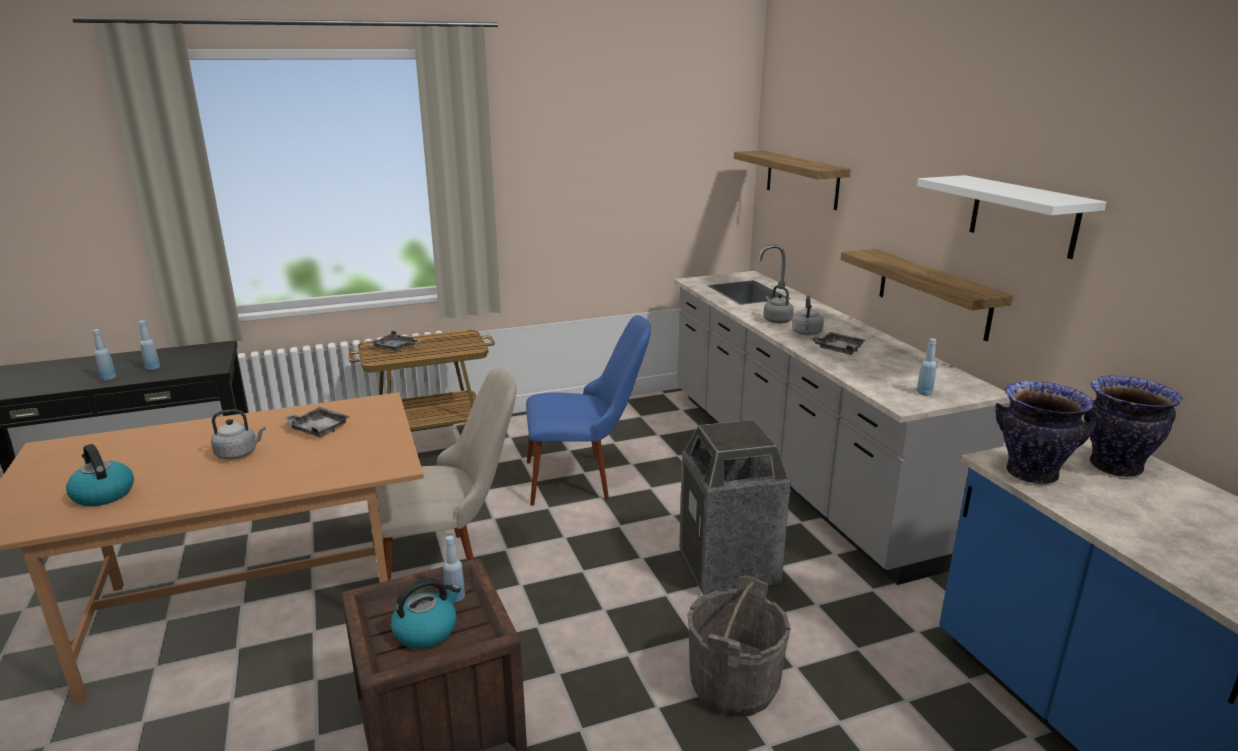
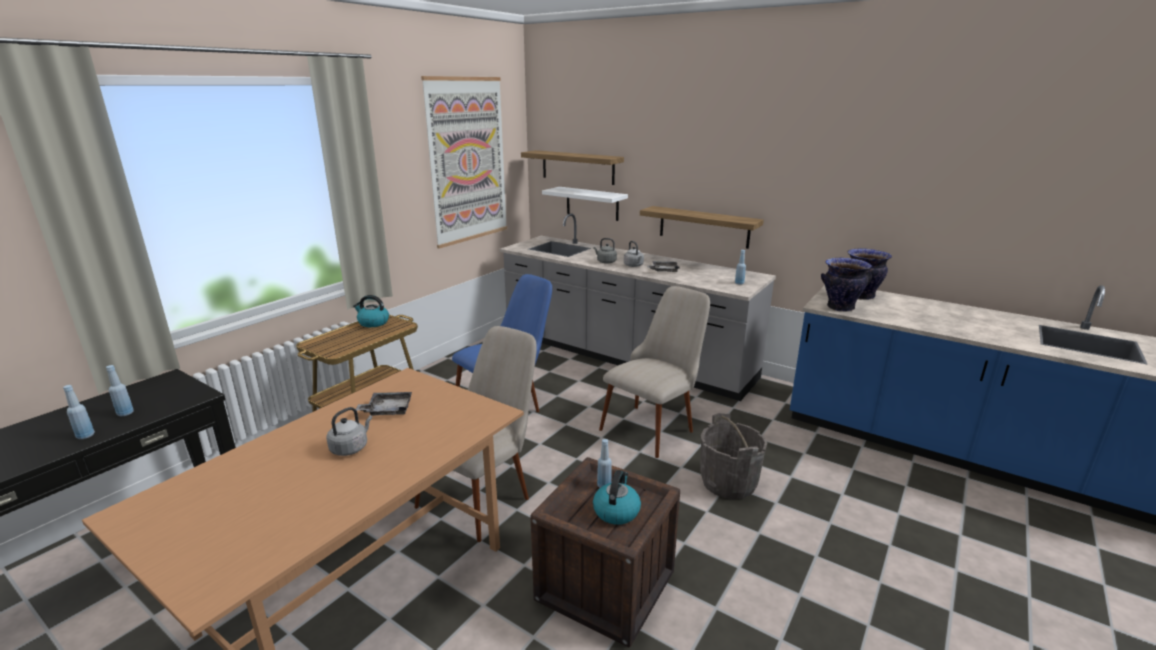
camera: 35 degrees left, 0 degrees up
(103, 494) = (274, 521): kettle -> kettle (373, 323)
(396, 348) = (337, 340): grey tray -> none
(646, 158) = (468, 161): none -> picture
(729, 568) = (655, 424): trash can -> beige chair
(1023, 216) = (765, 173): white shelf -> white shelf (592, 203)

